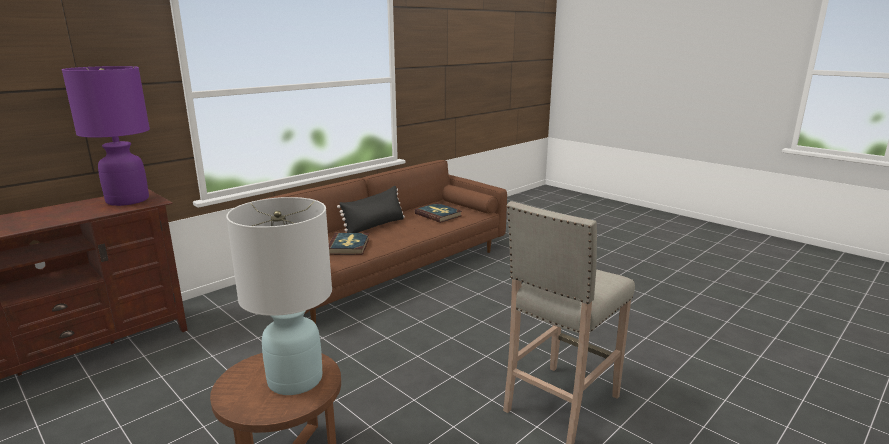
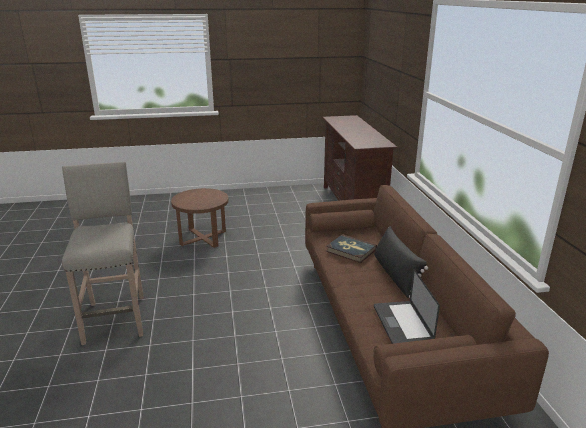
camera: 125 degrees right, 5 degrees up
(128, 200) = (369, 142): purple table lamp -> none
(295, 380) = (195, 201): white table lamp -> none
(438, 215) = (402, 324): book -> laptop

